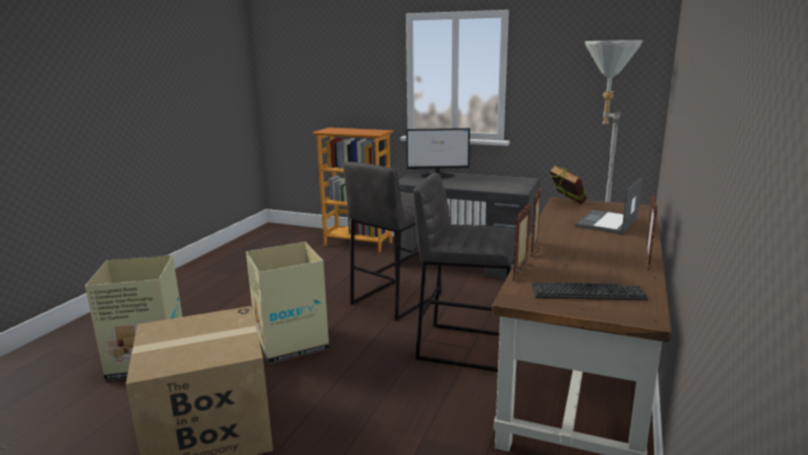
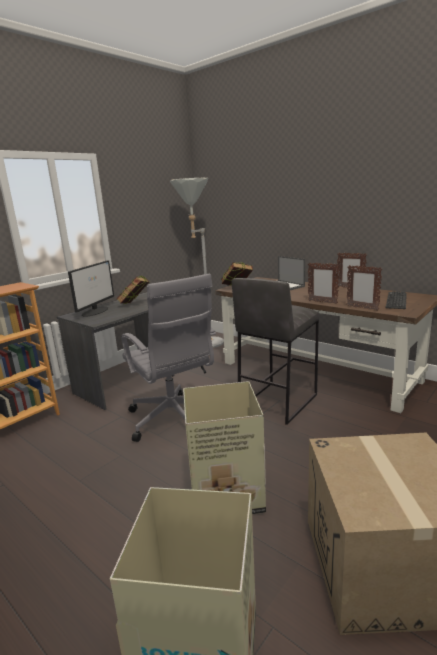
camera: 70 degrees left, 0 degrees up
(395, 298) = (174, 419): grey stool -> grey office chair
(468, 182) = (135, 305): none -> book

